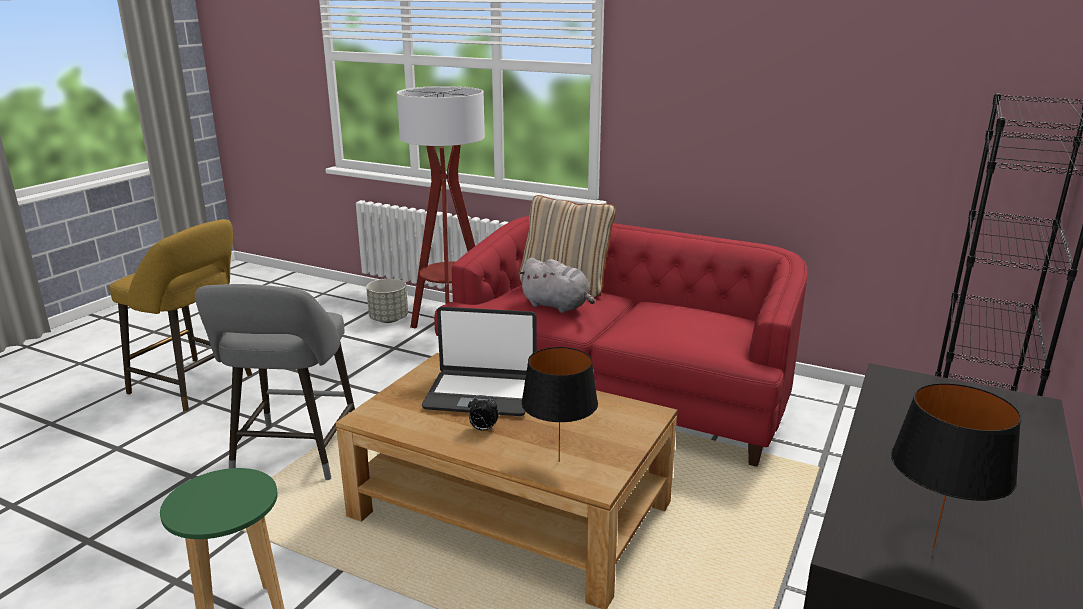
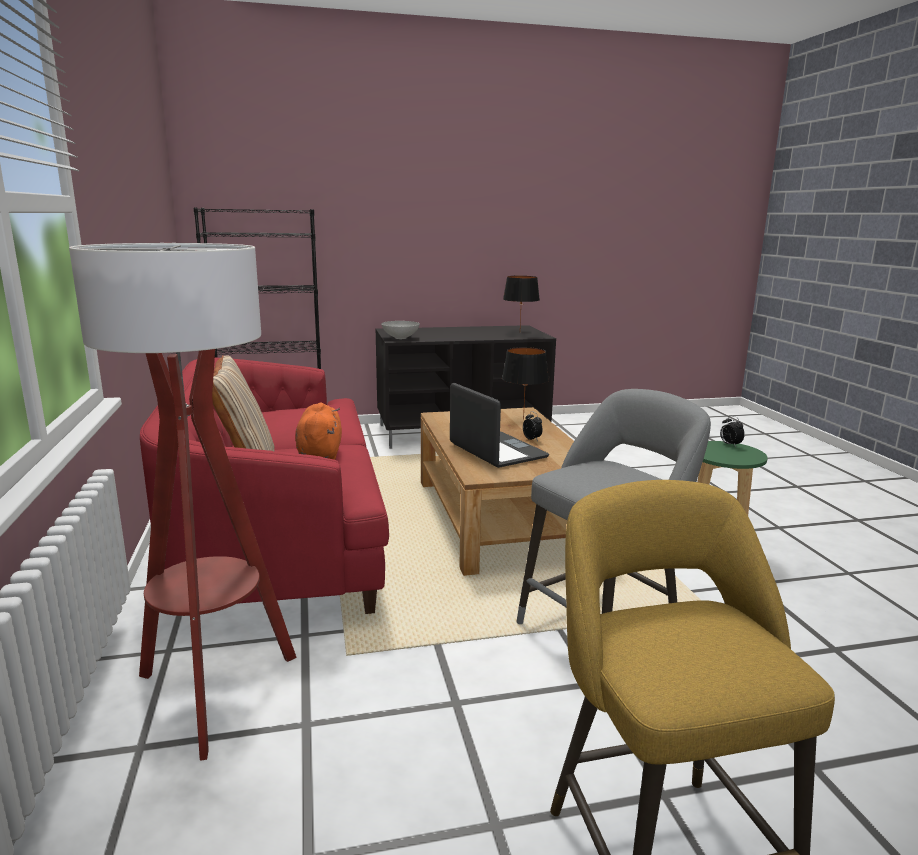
camera: 130 degrees left, 5 degrees down
(222, 518) = (729, 445): none -> alarm clock
(388, 319) = (182, 816): grey planter -> none
(558, 306) = (319, 453): grey plush toy -> orange plush toy
(913, 386) = (401, 338): none -> grey bowl

